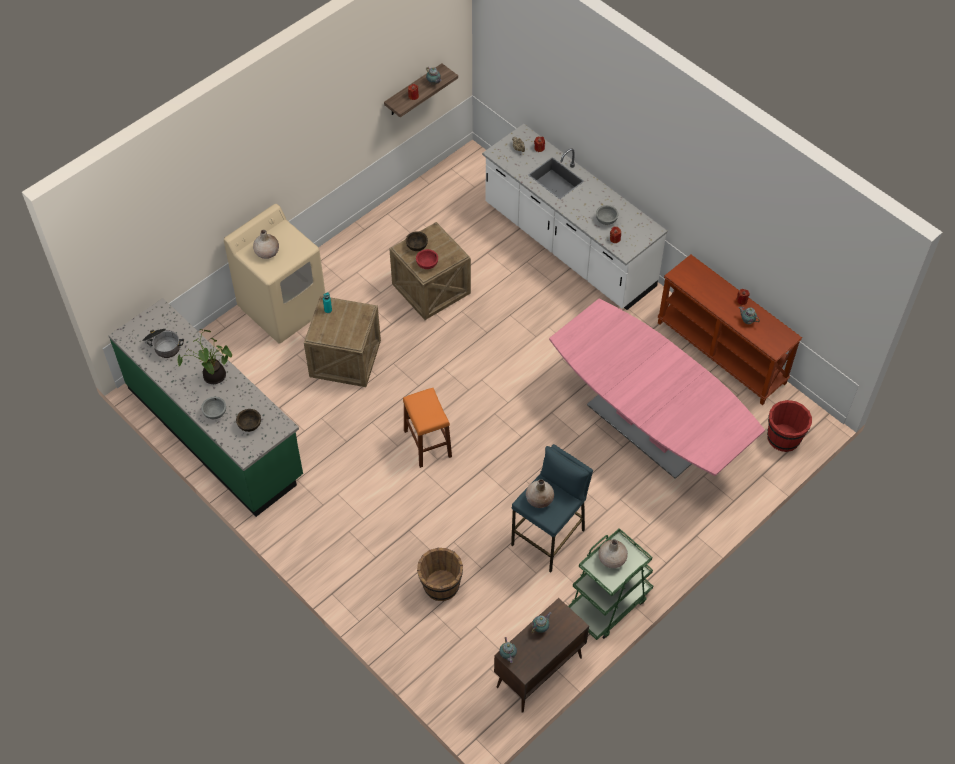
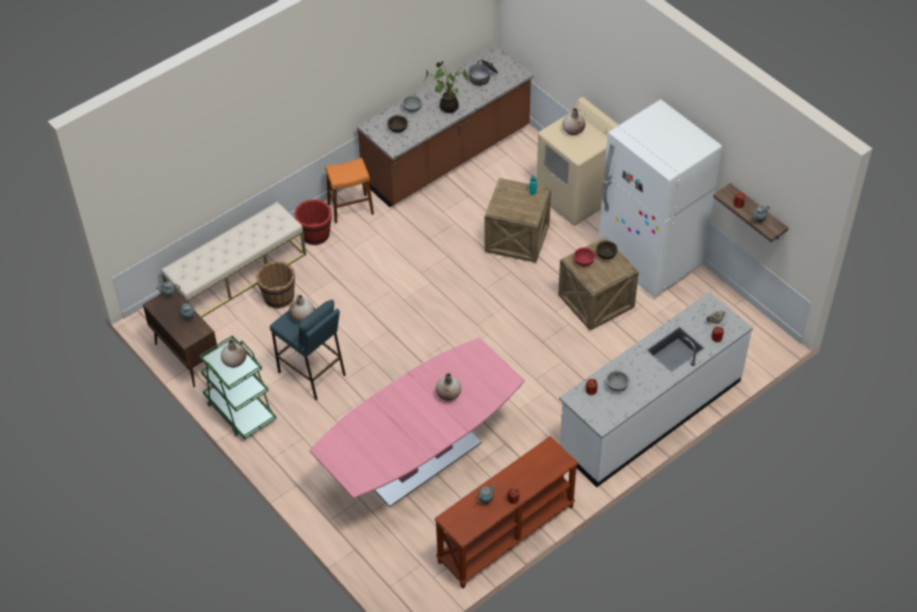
camera: 95 degrees right, 5 degrees down
(215, 432) = (447, 157): green counter -> brown counter
(373, 246) = (650, 260): none -> white fridge
(409, 636) = (237, 275): none -> beige bench
(427, 443) = (420, 293): orange stool -> orange stool (350, 208)
(626, 359) = (448, 394): none -> beige vase
(784, 437) = (396, 575): red bucket -> red bucket (315, 235)

